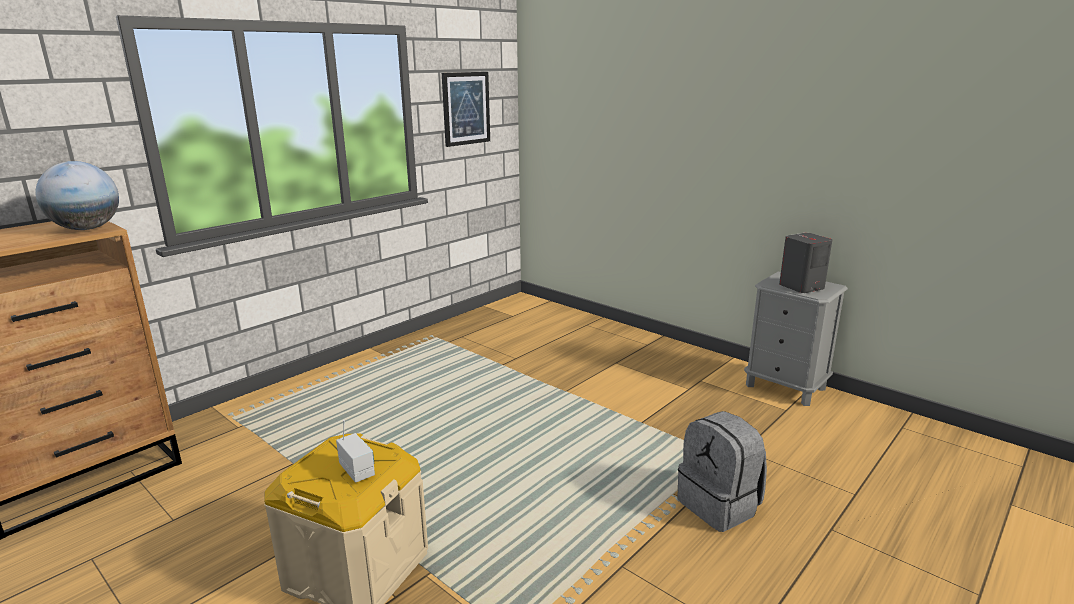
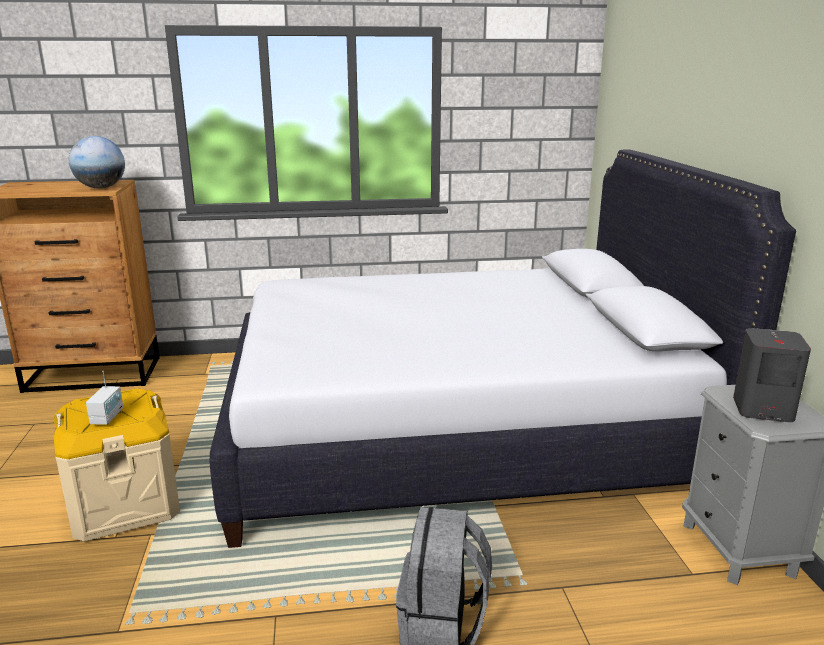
camera: 40 degrees right, 0 degrees up
(466, 108) = (515, 117): picture -> none
(547, 388) = (456, 434): none -> white bed

